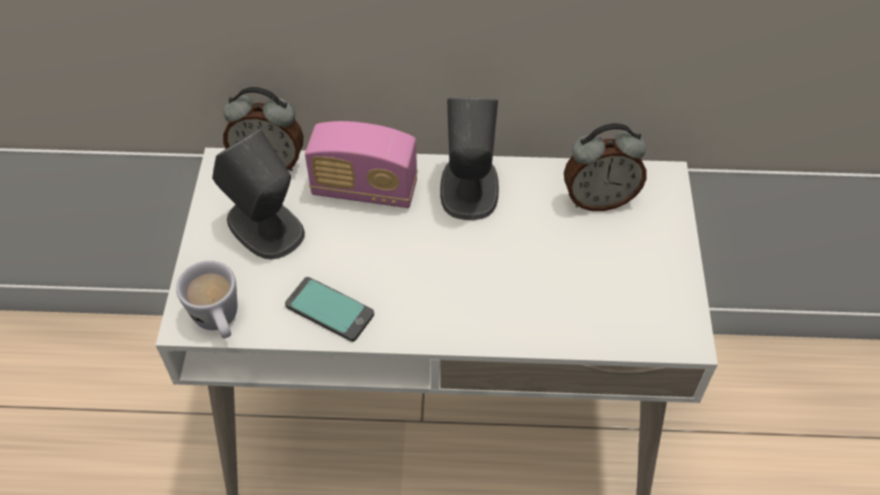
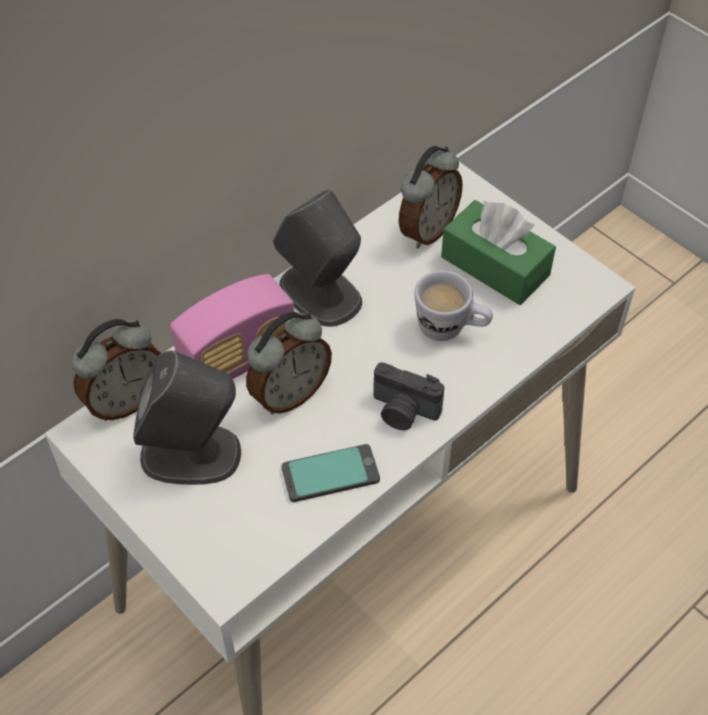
camera: 45 degrees left, 0 degrees up
(219, 322) = (253, 561): white mug -> white mug (451, 329)
(368, 237) = (289, 394): none -> alarm clock
(426, 309) = (403, 412): none -> camera
(619, 262) = (495, 266): none -> green tissue box

